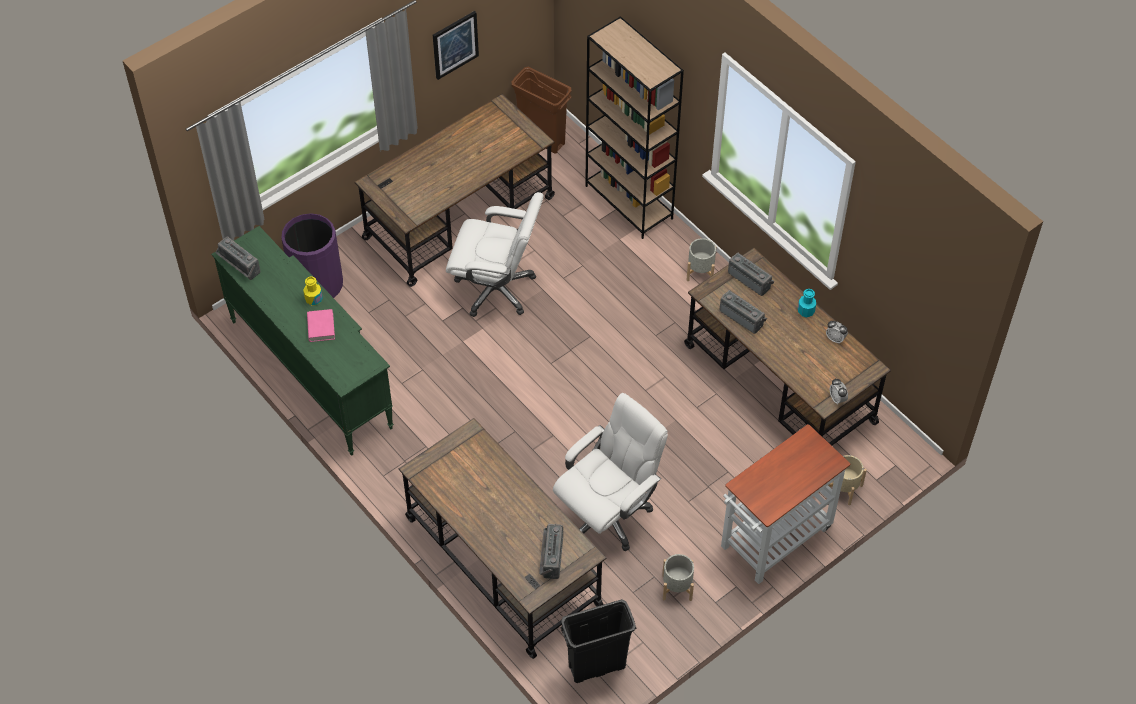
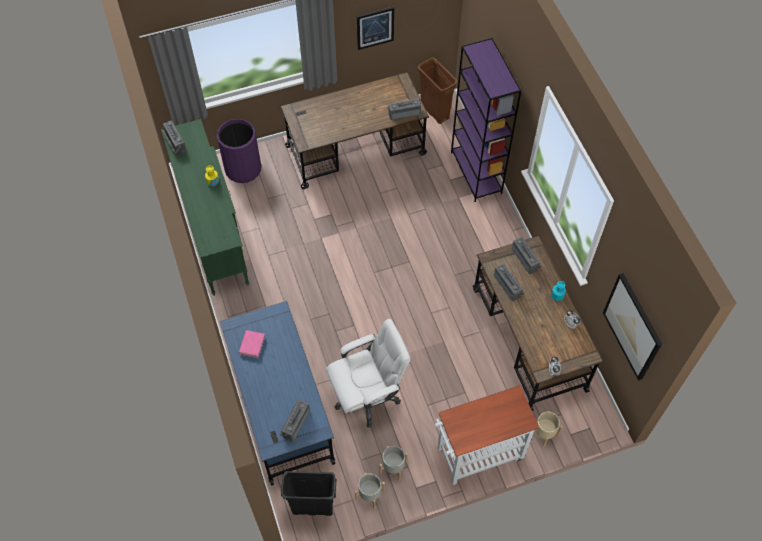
camera: 20 degrees right, 5 degrees up
(321, 327) = (208, 203): pink book -> pink book (252, 345)
(496, 288) = (360, 207): white office chair -> none
(503, 562) = (281, 406): brown desk -> blue desk
(520, 146) = (404, 112): none -> radio
(629, 202) = (476, 173): beige bookcase -> purple bookcase
(700, 271) = (505, 238): grey planter -> grey planter (370, 494)
(918, 309) = (632, 326): none -> picture

